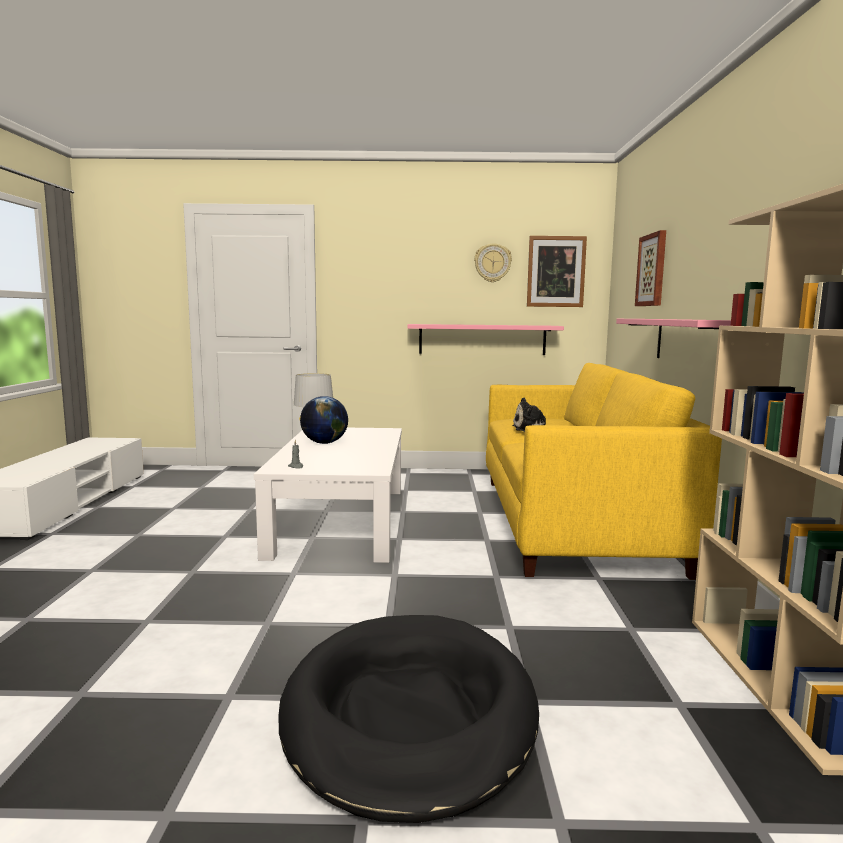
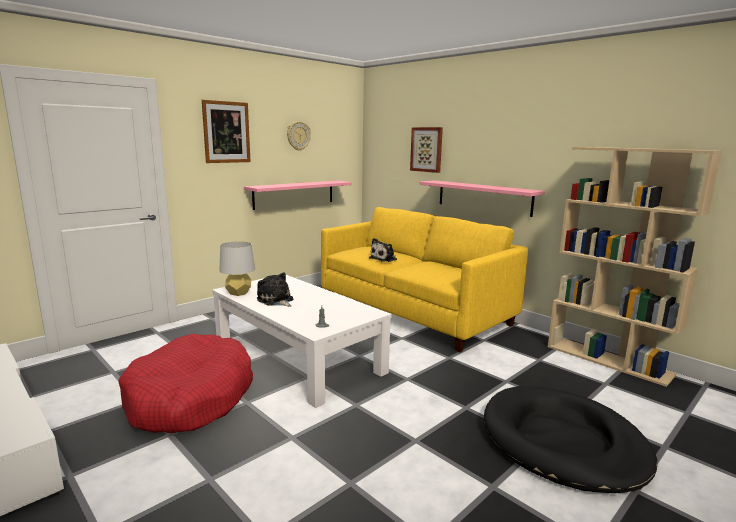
camera: 45 degrees left, 5 degrees up
(201, 519) = (190, 398): none -> red dog bed
(324, 443) = (276, 300): globe -> plush toy
(556, 271) = (335, 142): picture -> picture (226, 132)

